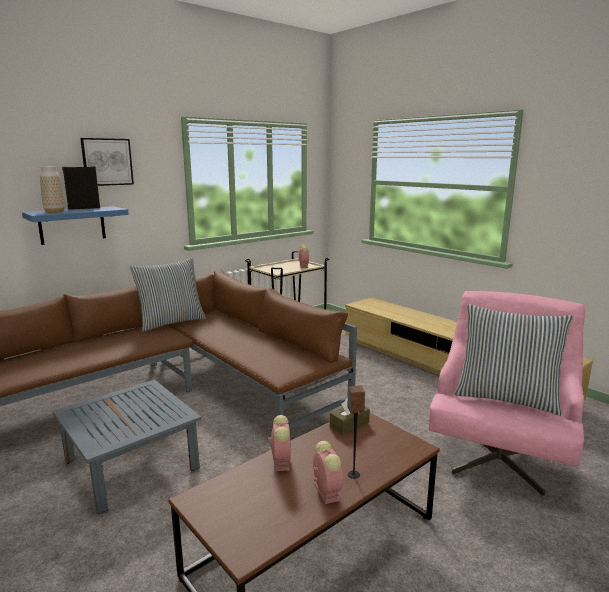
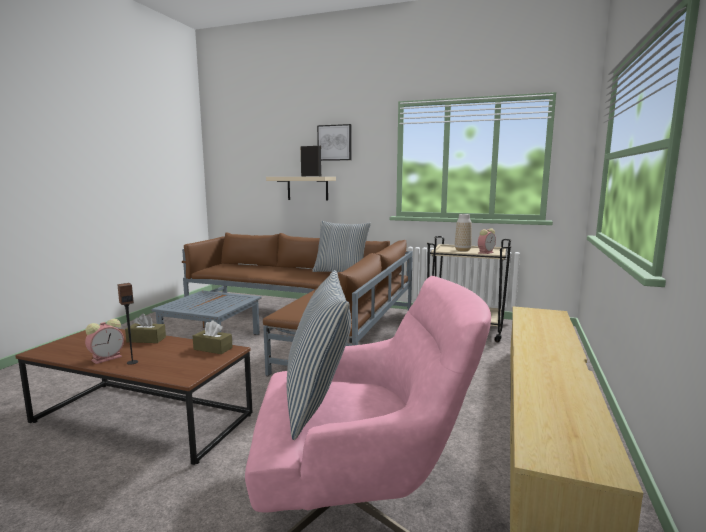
camera: 60 degrees right, 5 degrees down
(54, 212) = (286, 176): vase -> vase (462, 250)
(72, 225) = (307, 188): blue shelf -> beige shelf
(281, 461) = (146, 339): alarm clock -> brown tissue box

